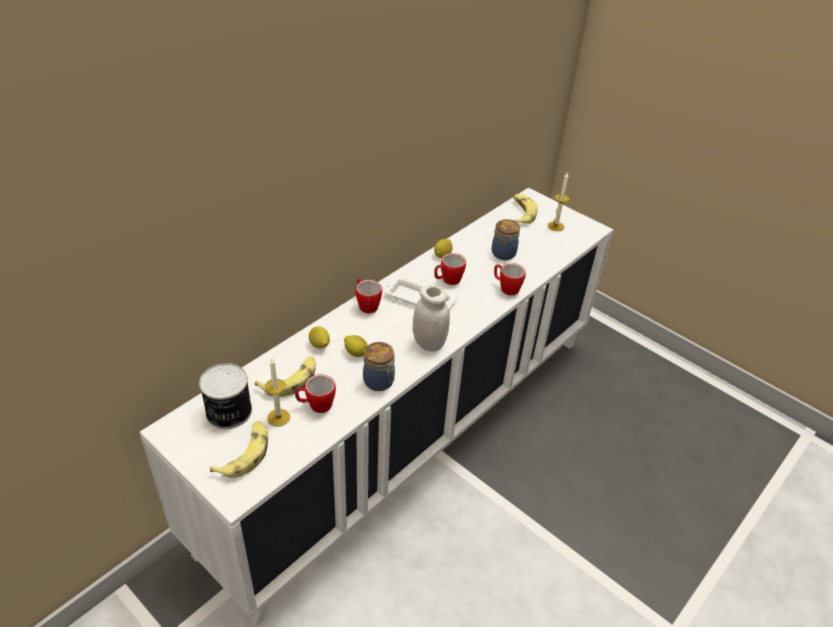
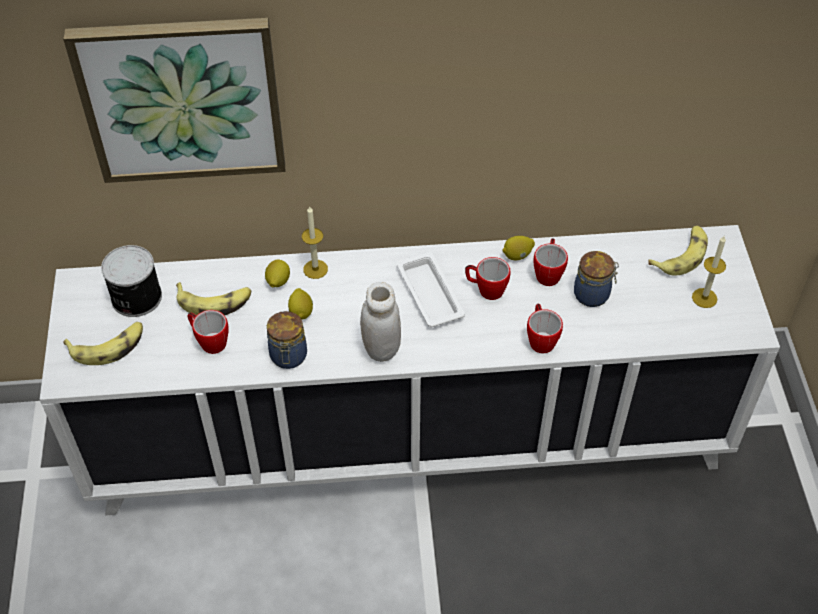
camera: 45 degrees right, 10 degrees up
(230, 209) = (182, 99): none -> picture
(278, 417) = (168, 331): candle -> candle (315, 269)
(366, 305) = (369, 265): mug -> mug (548, 273)

